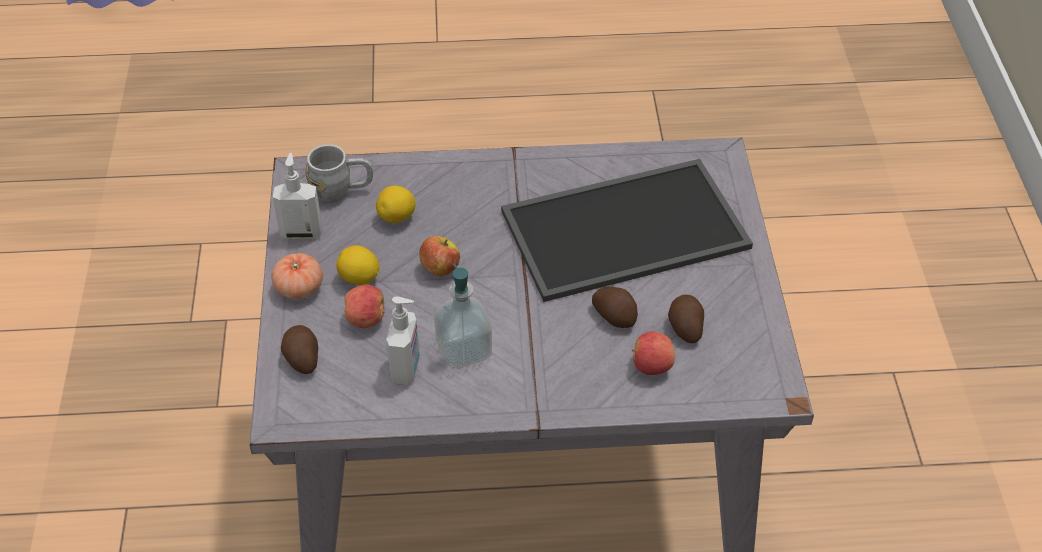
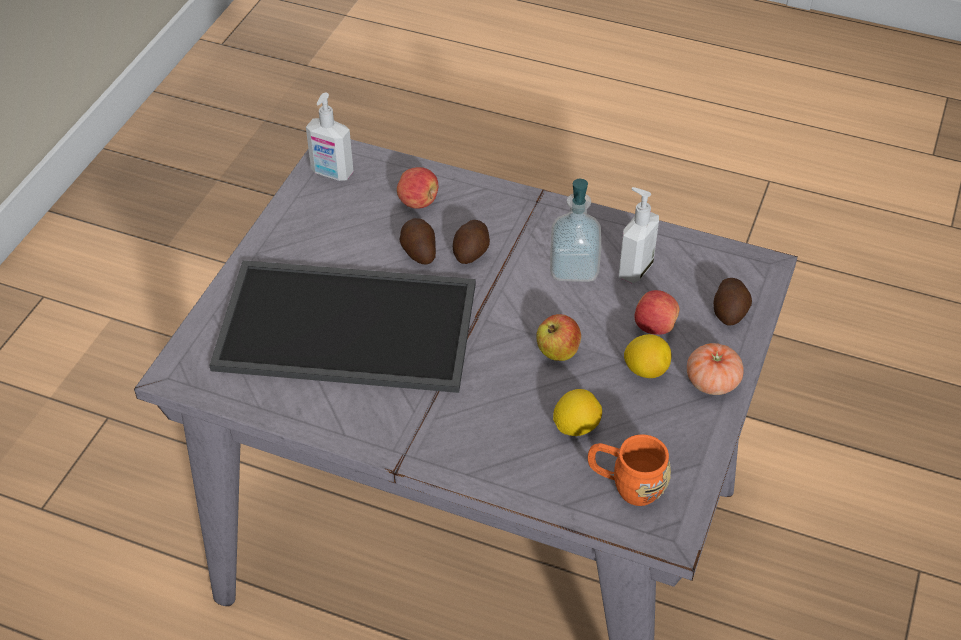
camera: 155 degrees left, 0 degrees up
(301, 232) = (690, 447): soap dispenser -> soap dispenser (331, 173)
(341, 191) = (626, 485): grey mug -> orange mug
(685, 327) = (365, 221): potato -> potato (472, 251)

